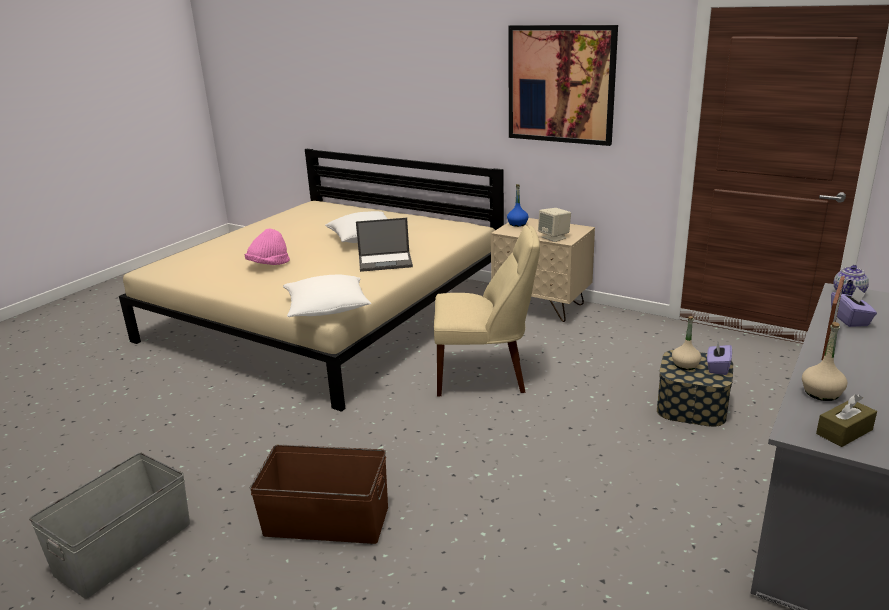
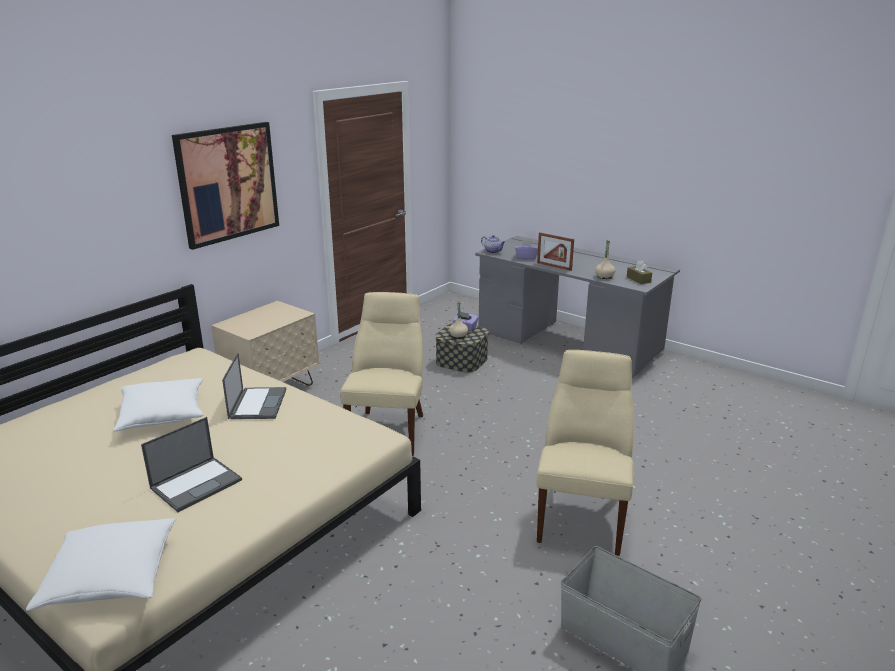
camera: 85 degrees left, 0 degrees up
(268, 265) = (197, 483): pink hat -> laptop
(327, 309) = (367, 437): white pillow -> white pillow (111, 577)
(327, 521) = (582, 515): brown storage box -> beige chair
(517, 224) = (236, 327): blue bottle -> none
(554, 237) = (290, 316): beige speaker -> none

